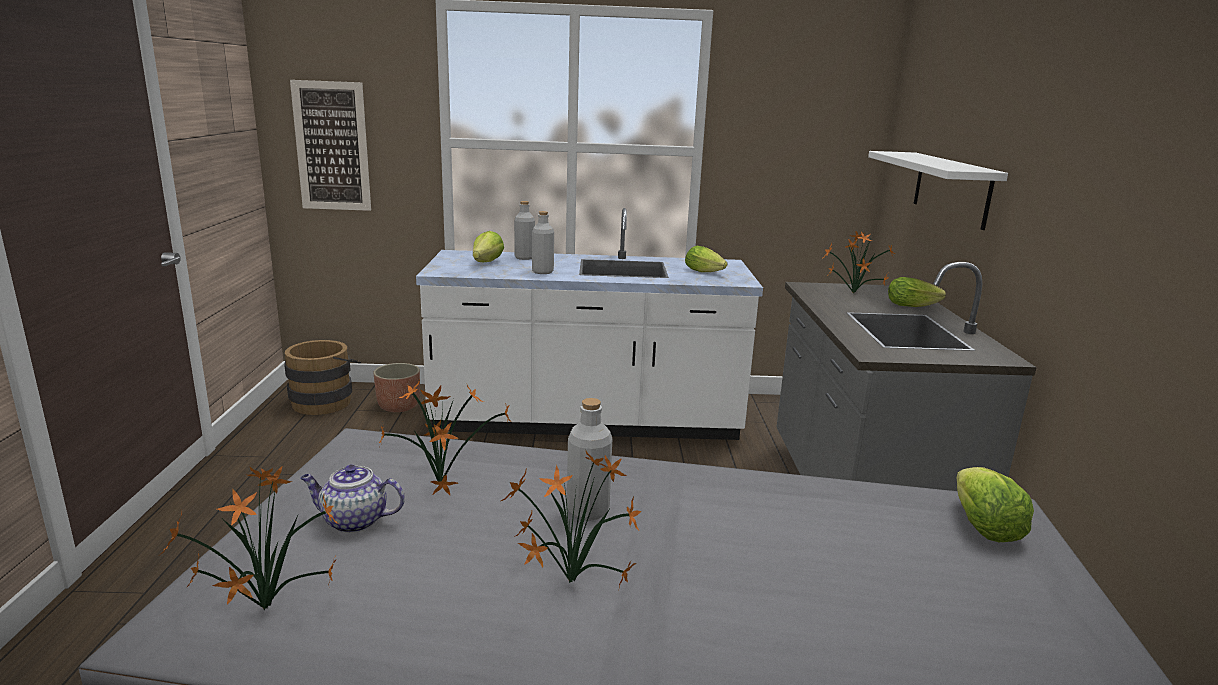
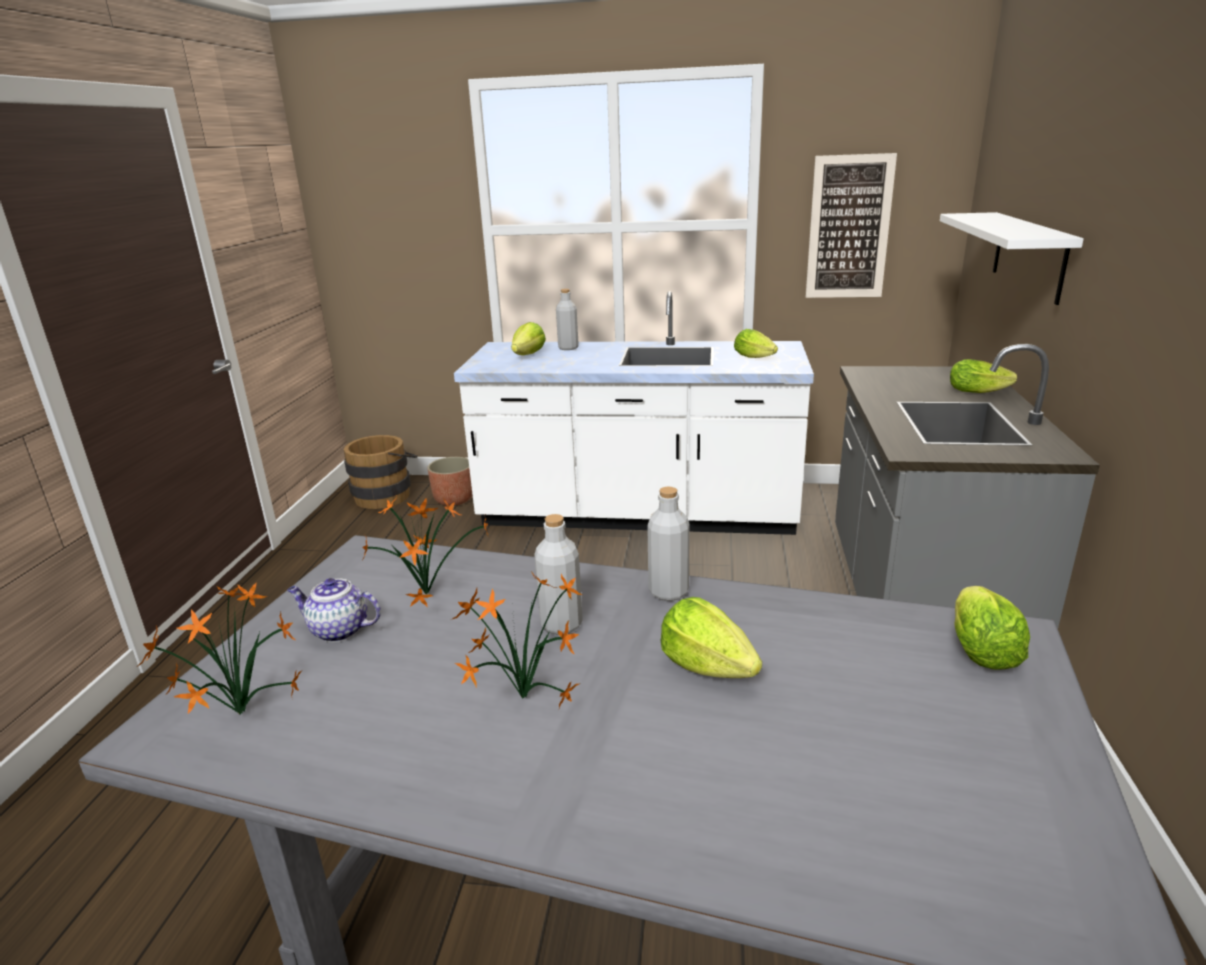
camera: 10 degrees right, 5 degrees up
(332, 146) = (378, 241): picture -> picture (849, 228)
(542, 272) = (582, 363): grey bottle -> grey bottle (668, 591)
(742, 547) = (707, 666): none -> lettuce
(851, 293) = (911, 378): potted plant -> none

